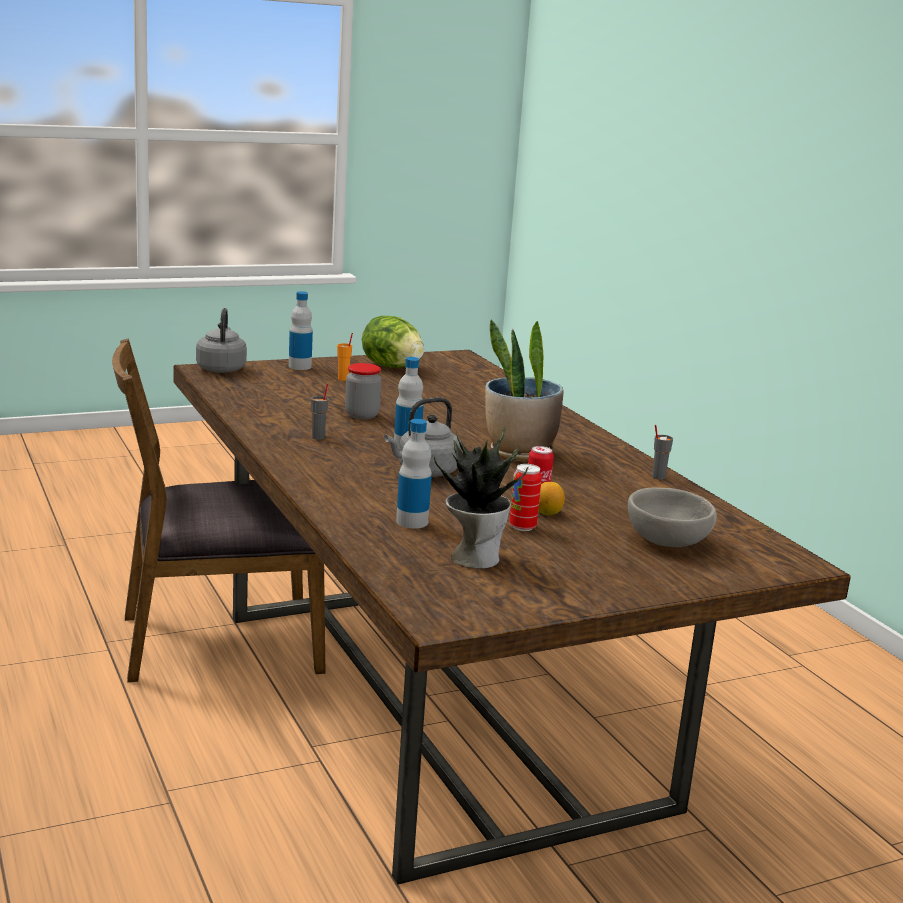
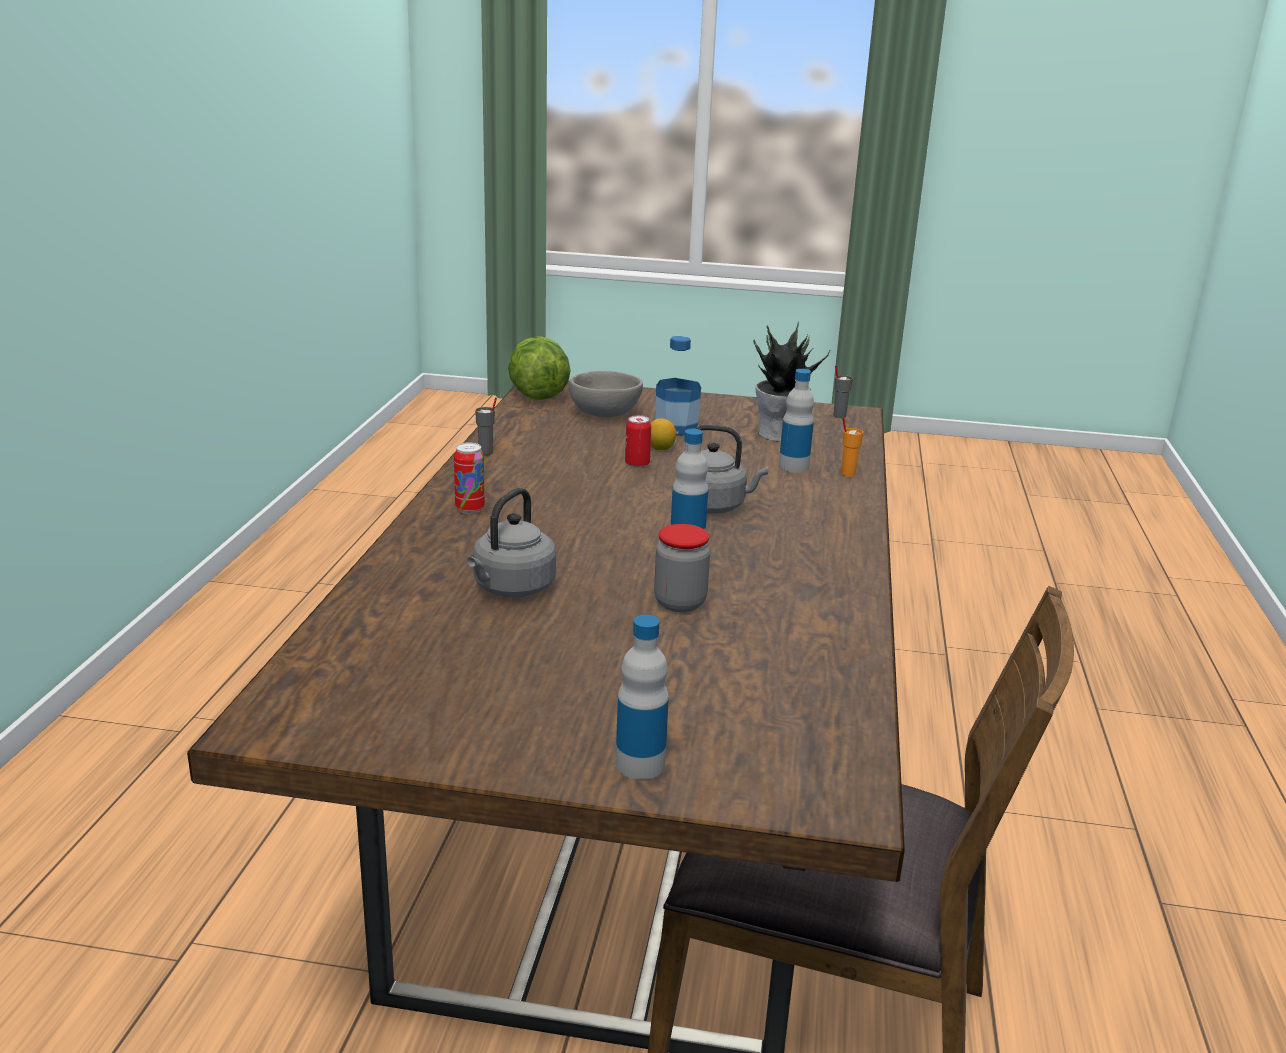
camera: 145 degrees left, 5 degrees up
(221, 368) = (808, 797): grey kettle -> grey kettle (511, 588)
(318, 437) = (783, 577): grey cup -> grey cup (839, 416)
(343, 379) = (602, 699): orange cup -> orange cup (847, 474)
(392, 367) = (460, 717): lettuce -> lettuce (538, 395)
(519, 453) = (572, 504): potted plant -> none
(522, 527) = (702, 444): can -> can (470, 509)
(577, 541) = (676, 428): none -> bottle

